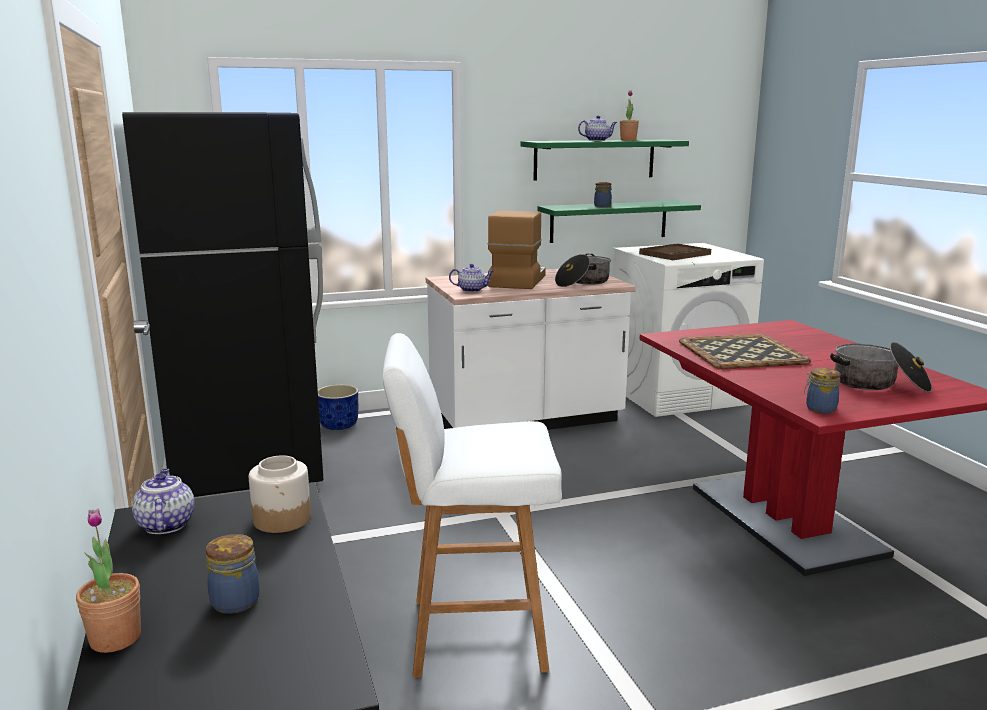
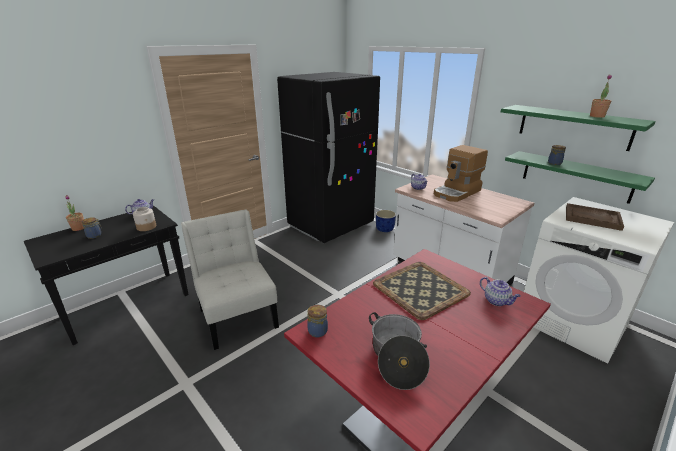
camera: 65 degrees right, 10 degrees up
(473, 633) = (237, 315): white stool -> white chair
(516, 280) = (457, 192): coffee machine -> coffee machine turned 150 degrees clockwise
(582, 282) = (483, 208): cooking pot -> none
(597, 140) = (563, 113): teapot -> teapot (497, 301)

